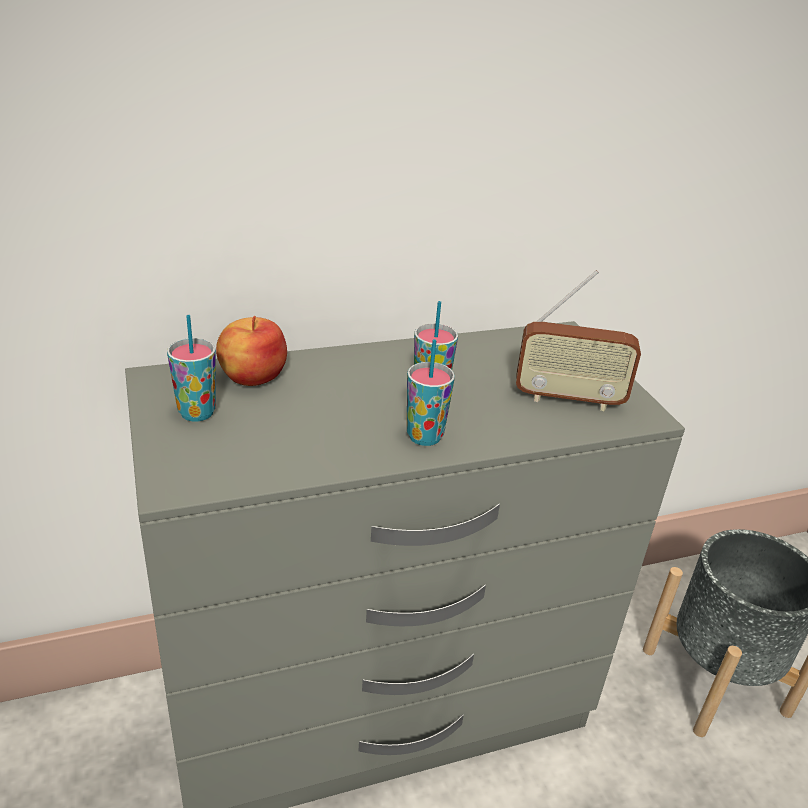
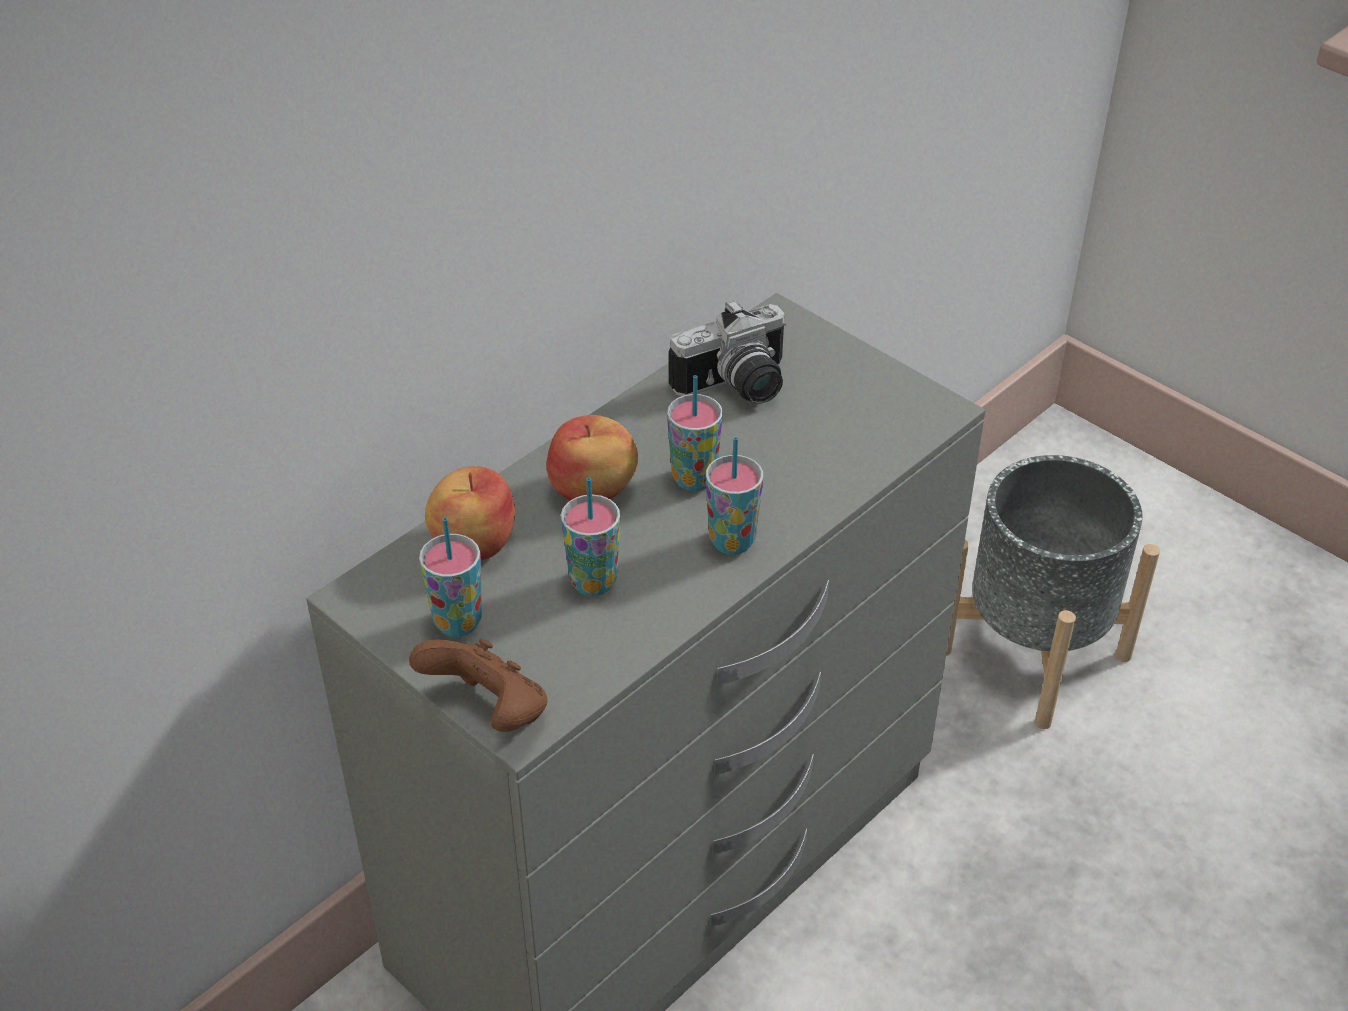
camera: 25 degrees left, 10 degrees up
(160, 470) = (489, 712): none -> brown game controller
(306, 424) = (593, 582): none -> cup
(357, 377) = (594, 490): none -> apple
(504, 358) = (738, 388): none -> camera
(568, 399) = (846, 421): radio -> none

